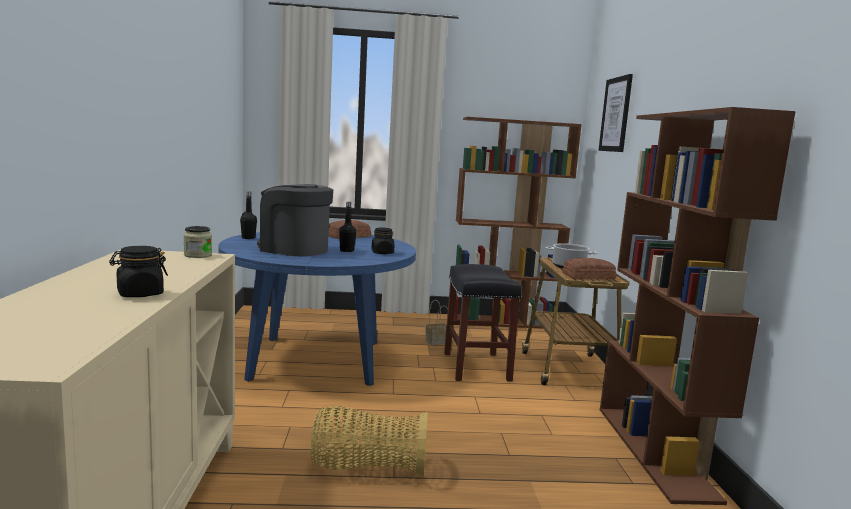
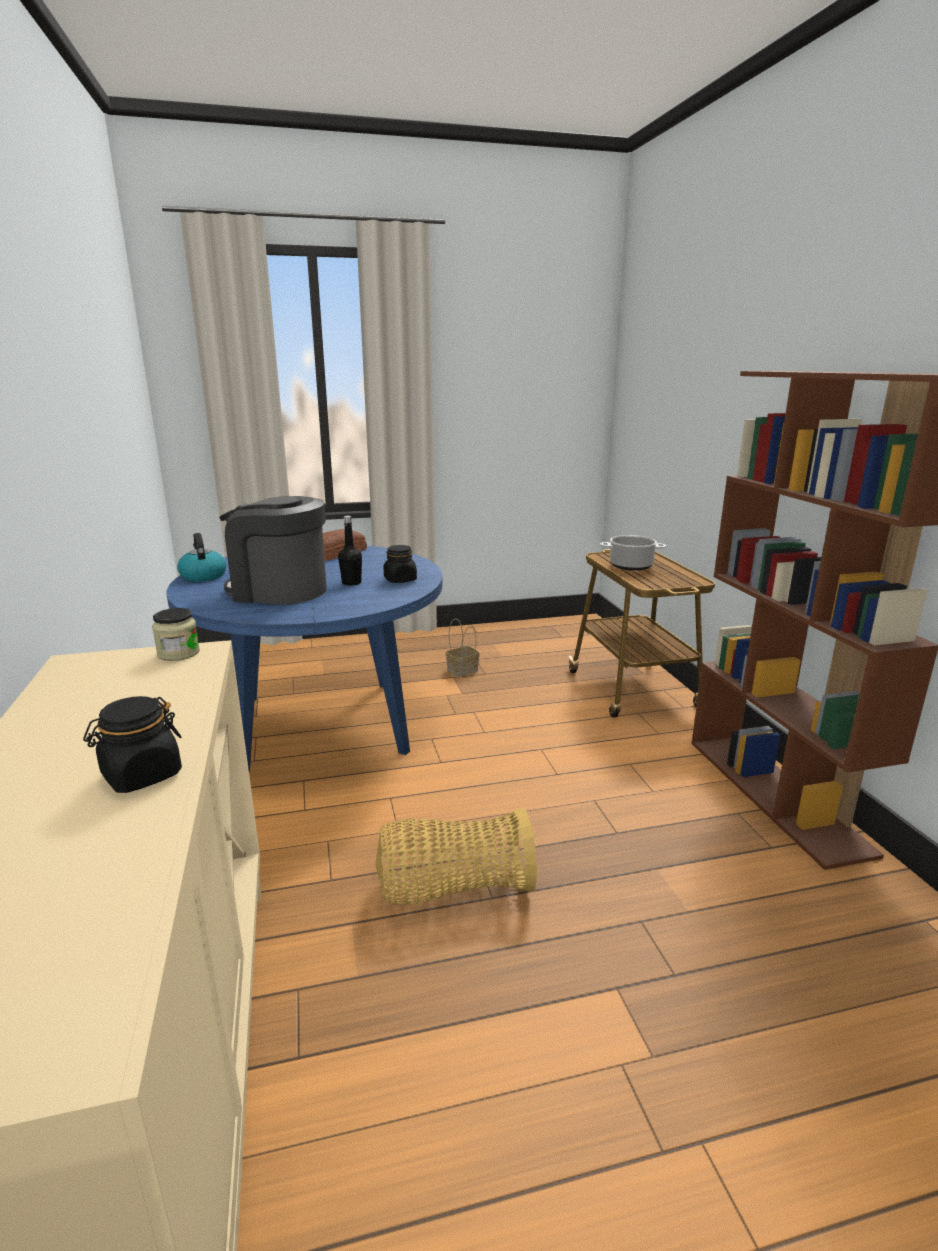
camera: 10 degrees left, 10 degrees up
(248, 238) = (203, 576): black bottle -> kettle
(477, 367) = (526, 702): black stool -> none
(503, 322) = (530, 628): brown bookcase -> none
(589, 276) = (665, 580): bread -> none
(616, 114) = (669, 356): picture -> none

